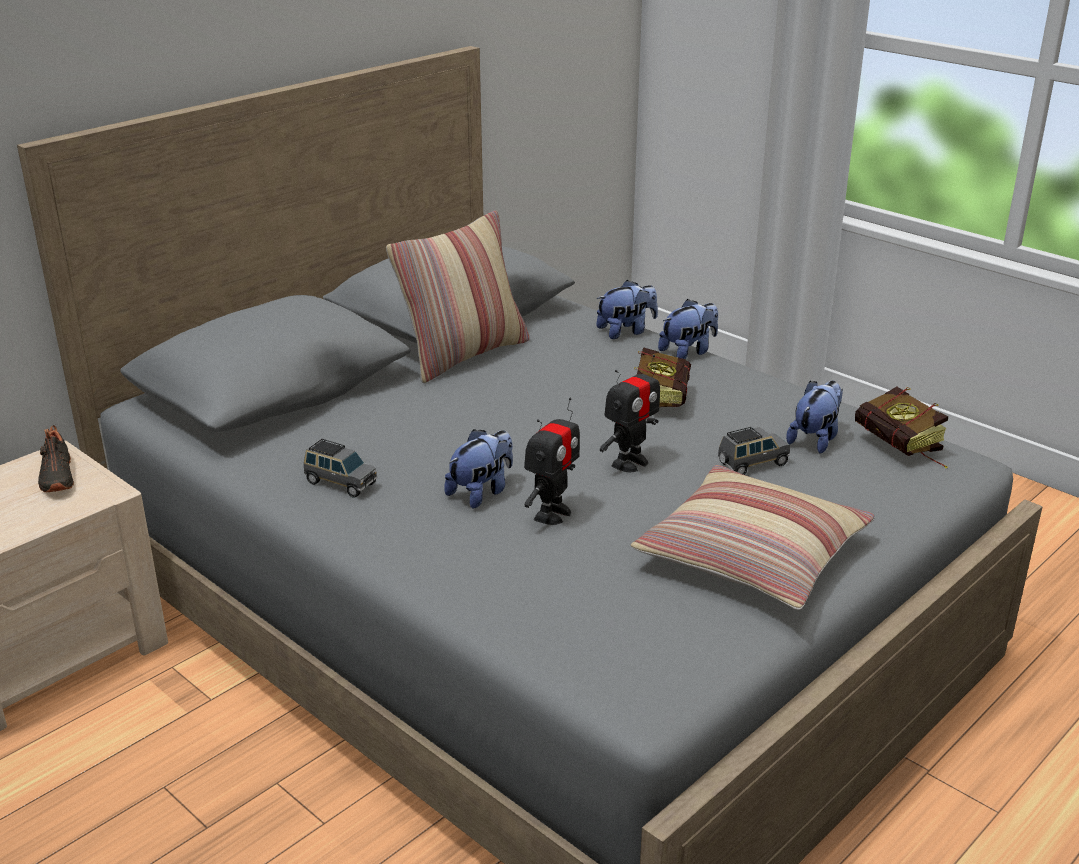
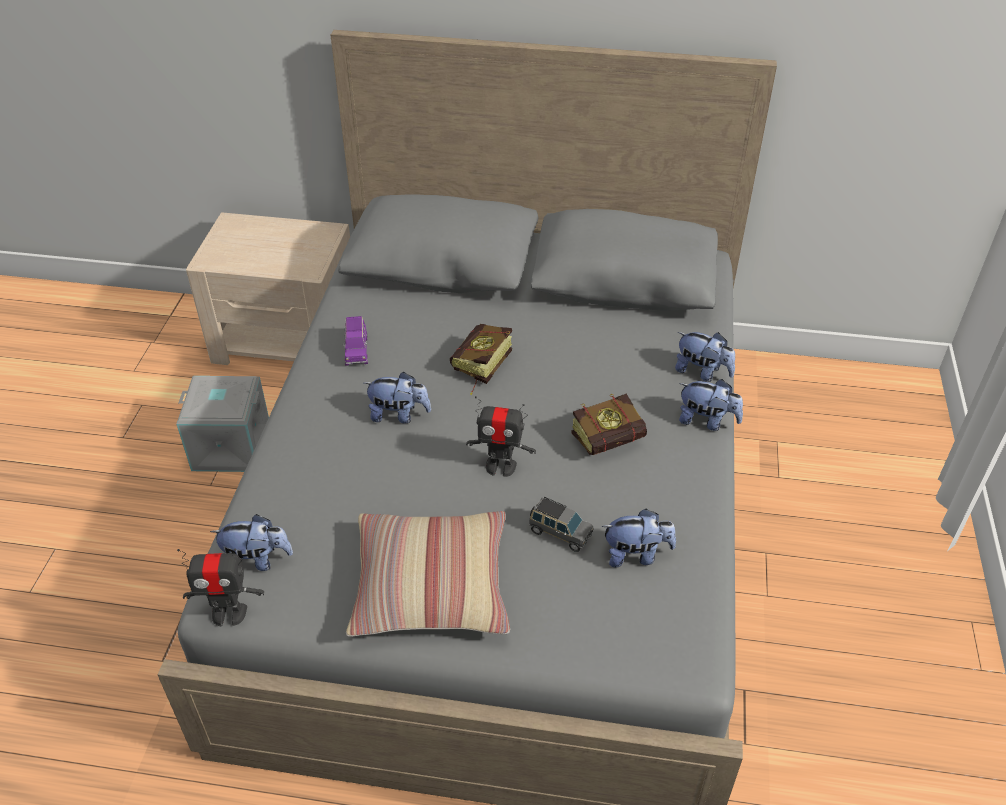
camera: 55 degrees right, 15 degrees up
(55, 477) = (309, 244): black shoe -> none
(165, 782) = (230, 448): none -> grey storage box
(340, 483) = (356, 350): grey toy car -> purple toy car
(463, 355) = (572, 313): pillow -> none
(552, 514) = (400, 460): toy robot -> toy robot (229, 613)
(603, 657) = (257, 560): none -> plush toy
(903, 450) = (672, 618): book -> book (479, 369)

